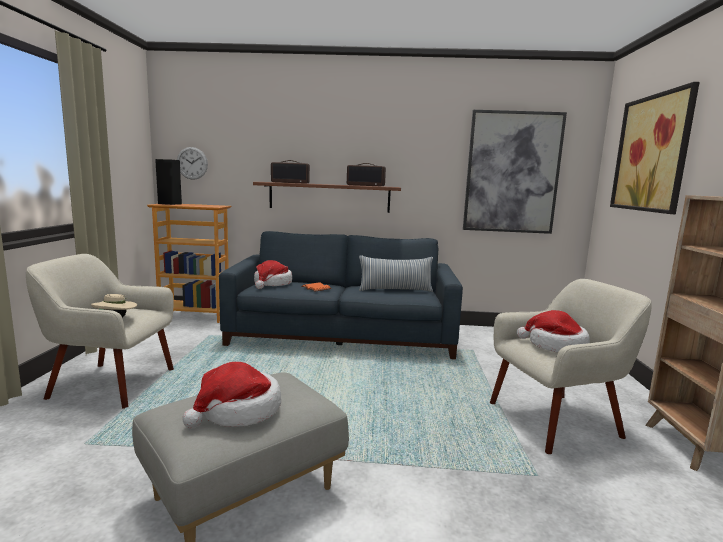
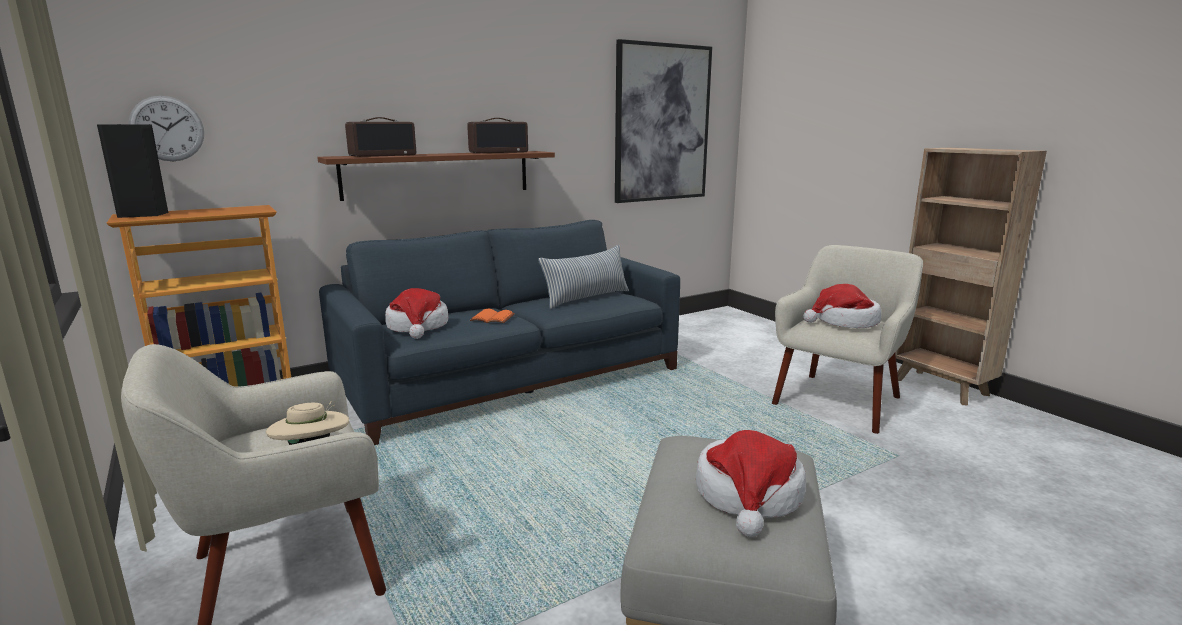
camera: 35 degrees left, 5 degrees up
(651, 153) = (826, 100): picture -> none

